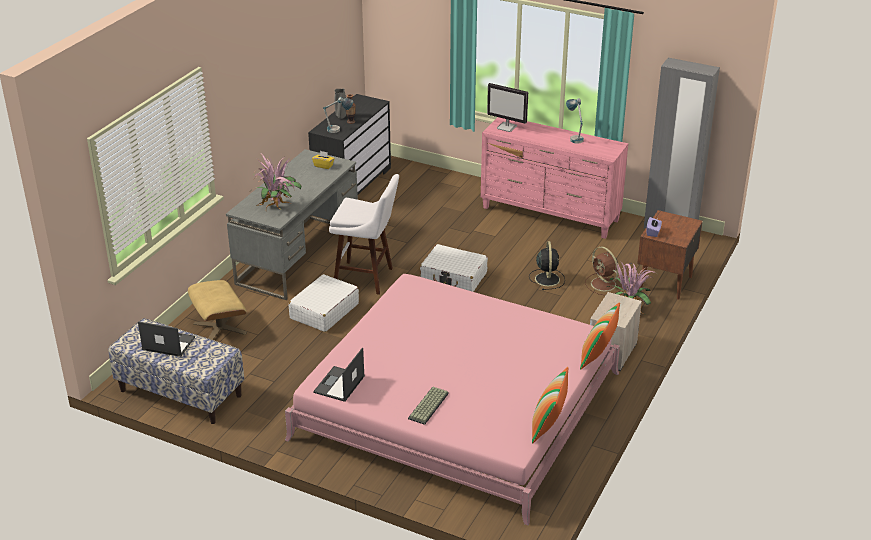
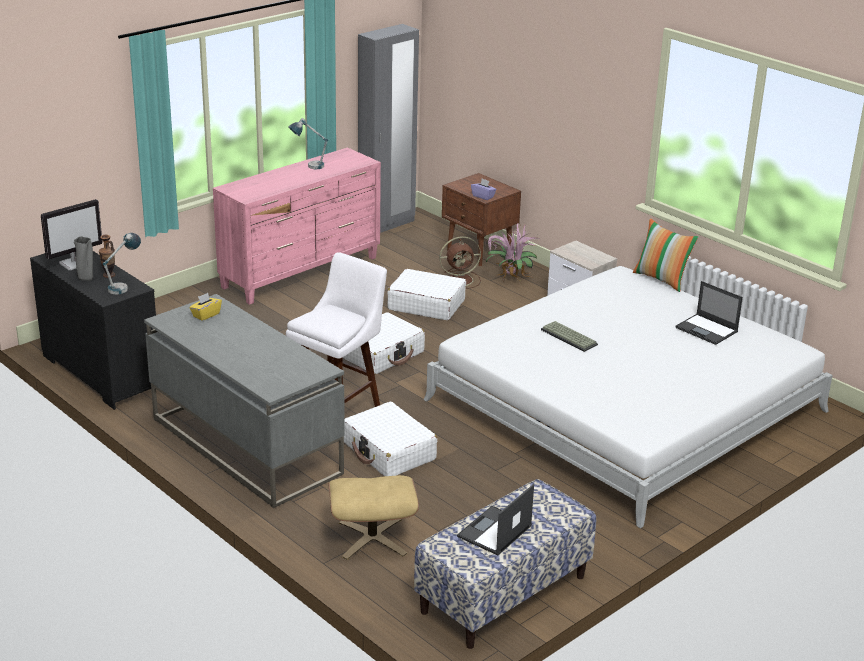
camera: 70 degrees left, 5 degrees down
(277, 207) = (287, 363): potted plant -> none
(339, 385) = (648, 423): laptop -> laptop (707, 330)
(429, 406) = (710, 379): keyboard -> keyboard (570, 337)
(457, 405) = (625, 405): pink bed -> white bed
(507, 127) = (248, 190): monitor -> monitor (74, 264)
(547, 278) = (426, 304): black fan -> white suitcase
(548, 426) = (767, 326): pillow -> none

